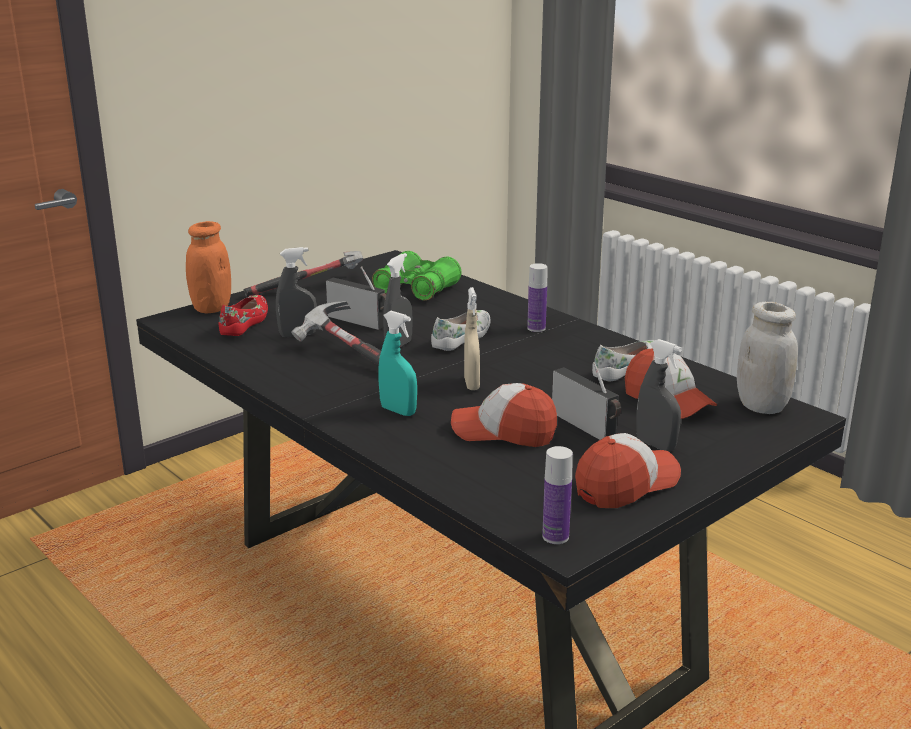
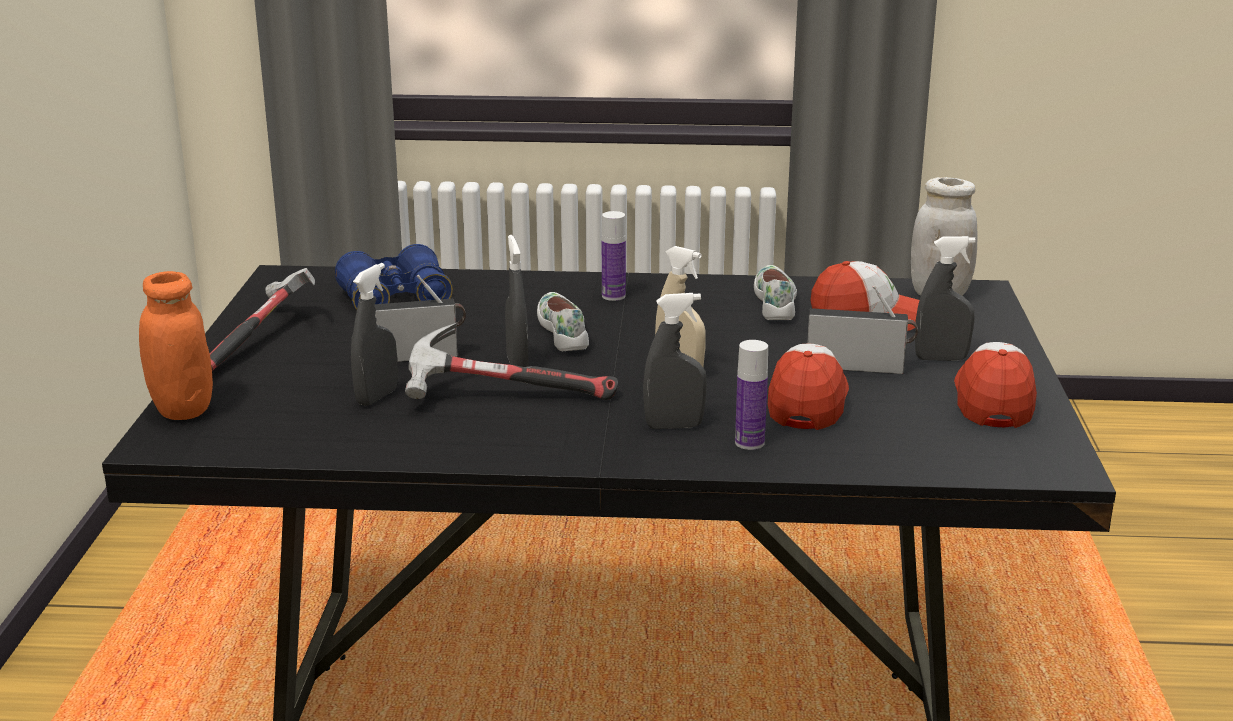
camera: 45 degrees left, 0 degrees up
(246, 322) = (274, 408): red shoe -> none
(398, 411) = (674, 426): turquoise spray bottle -> grey spray bottle
(416, 289) = (395, 300): green binoculars -> blue binoculars
(504, 432) = (808, 402): cap -> cap turned 135 degrees clockwise
(555, 536) = (1041, 466): bottle -> bottle (749, 443)

